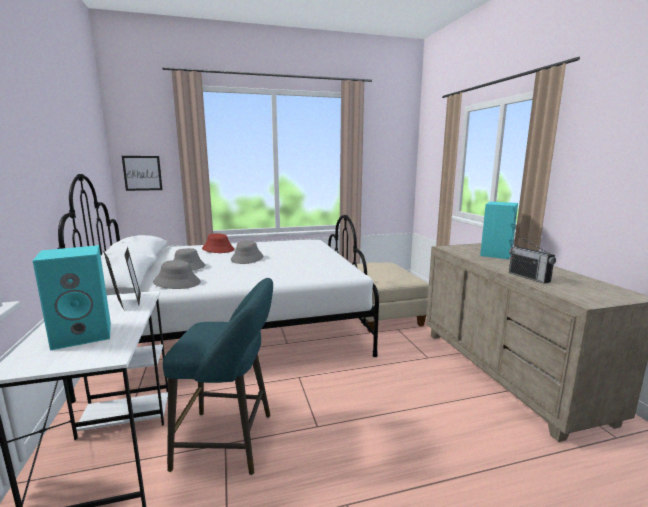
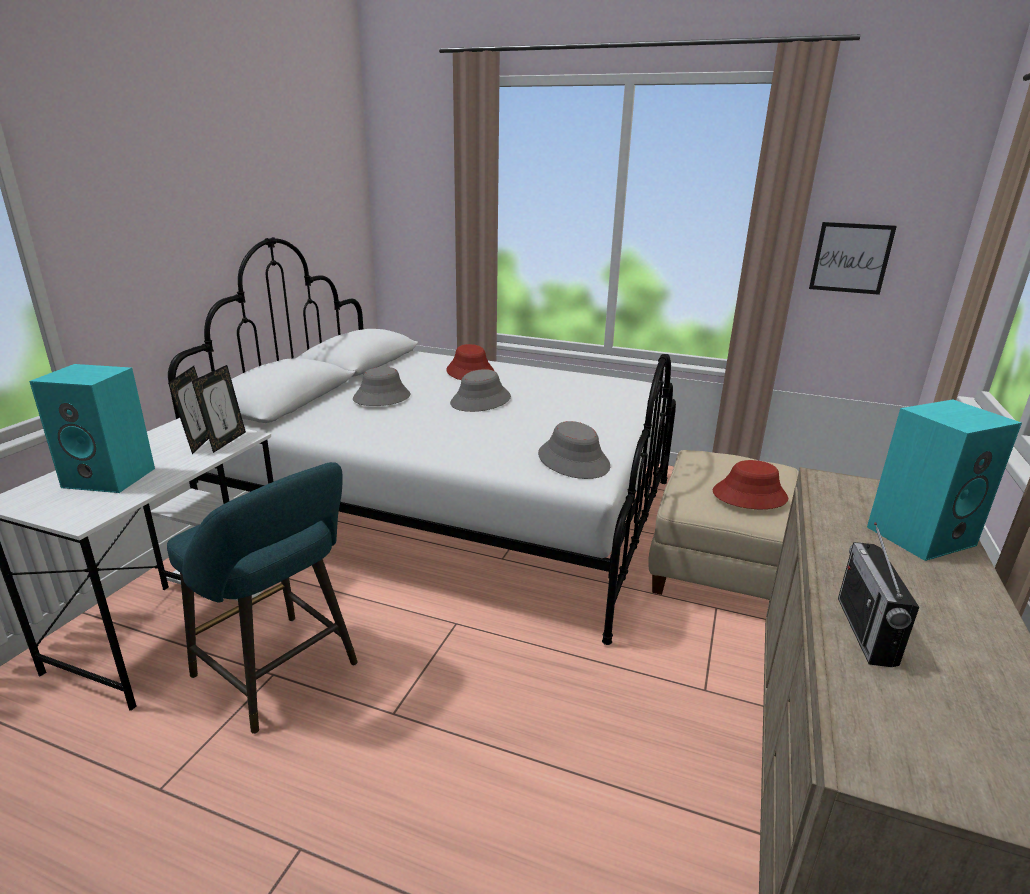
camera: 35 degrees right, 10 degrees up
(142, 173) = (409, 228): picture -> picture (851, 258)
(177, 282) = (332, 421): grey hat -> grey hat (573, 460)
(395, 273) = (749, 495): none -> red hat

